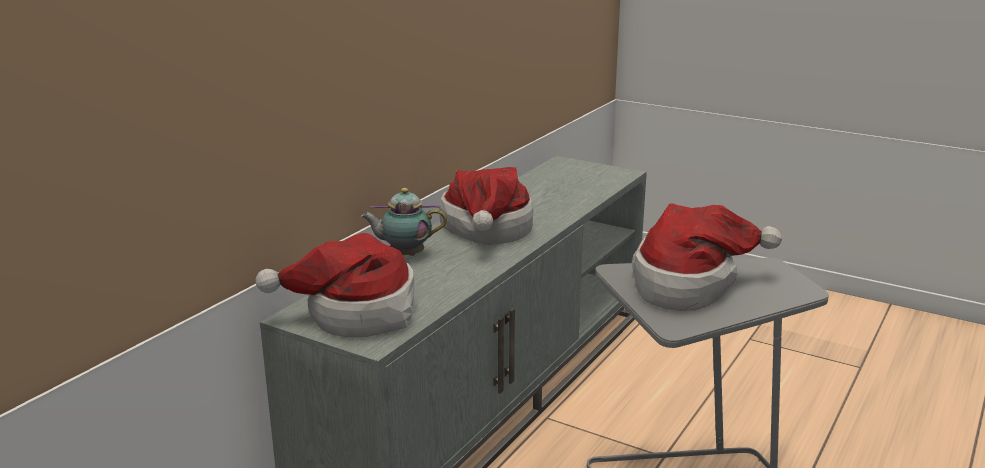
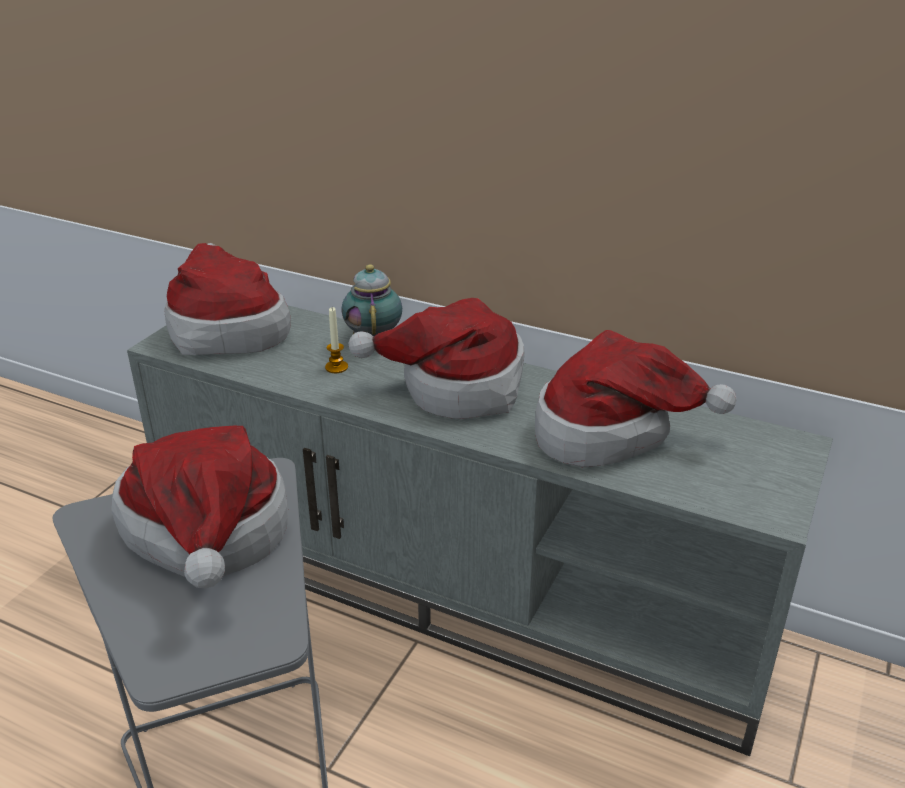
camera: 85 degrees right, 10 degrees up
(445, 268) = (336, 367): none -> candle
(548, 196) = (611, 432): none -> hat

